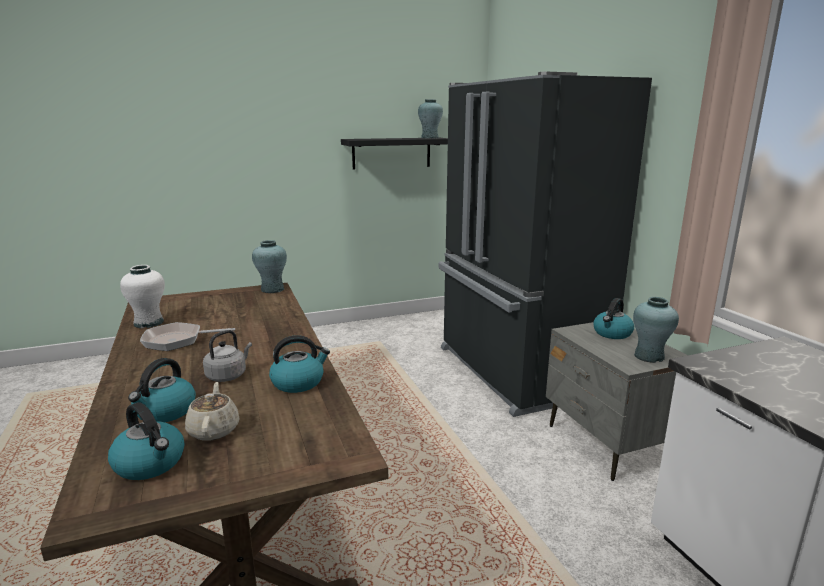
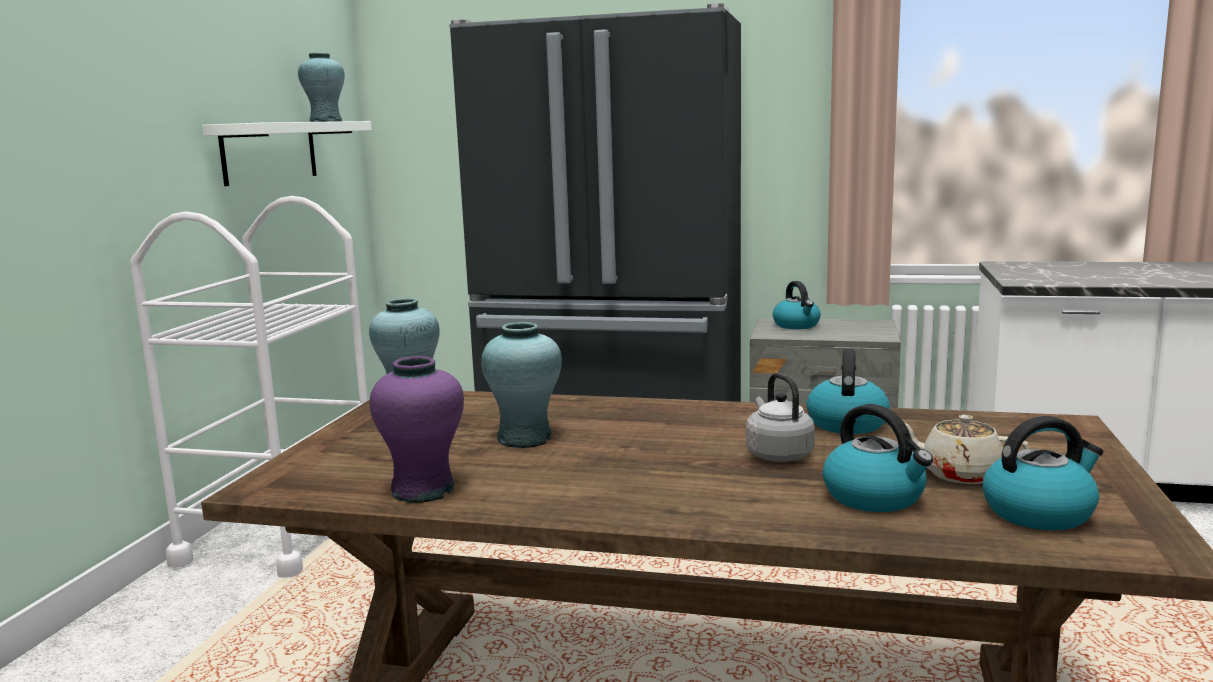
camera: 55 degrees left, 5 degrees down
(149, 323) = (423, 490): white vase -> purple vase
(177, 340) = (568, 474): frying pan -> none
(330, 338) = (283, 532): none -> white cart
(391, 153) = (270, 152): black shelf -> white shelf
(649, 356) = (867, 328): turquoise vase -> turquoise vase (525, 438)

